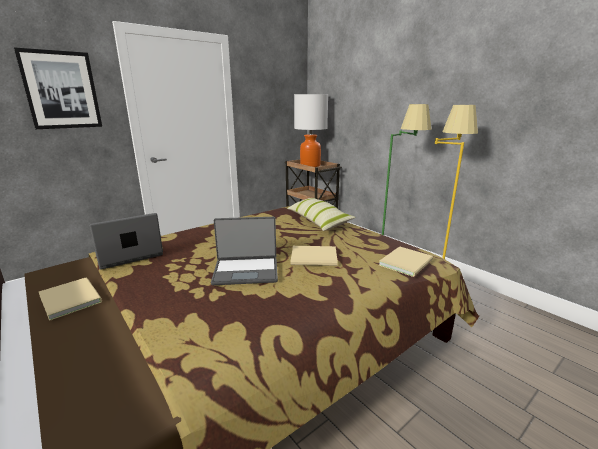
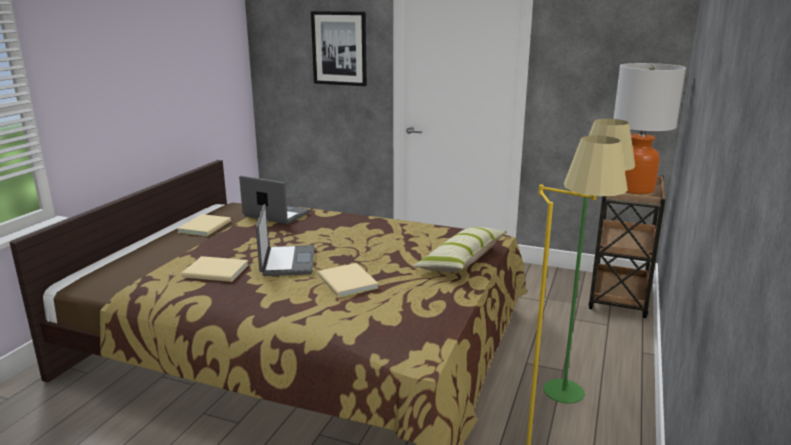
camera: 60 degrees right, 0 degrees up
(246, 271) = (286, 262): laptop -> laptop turned 150 degrees counterclockwise
(407, 262) = (392, 335): beige book -> beige book (216, 272)

